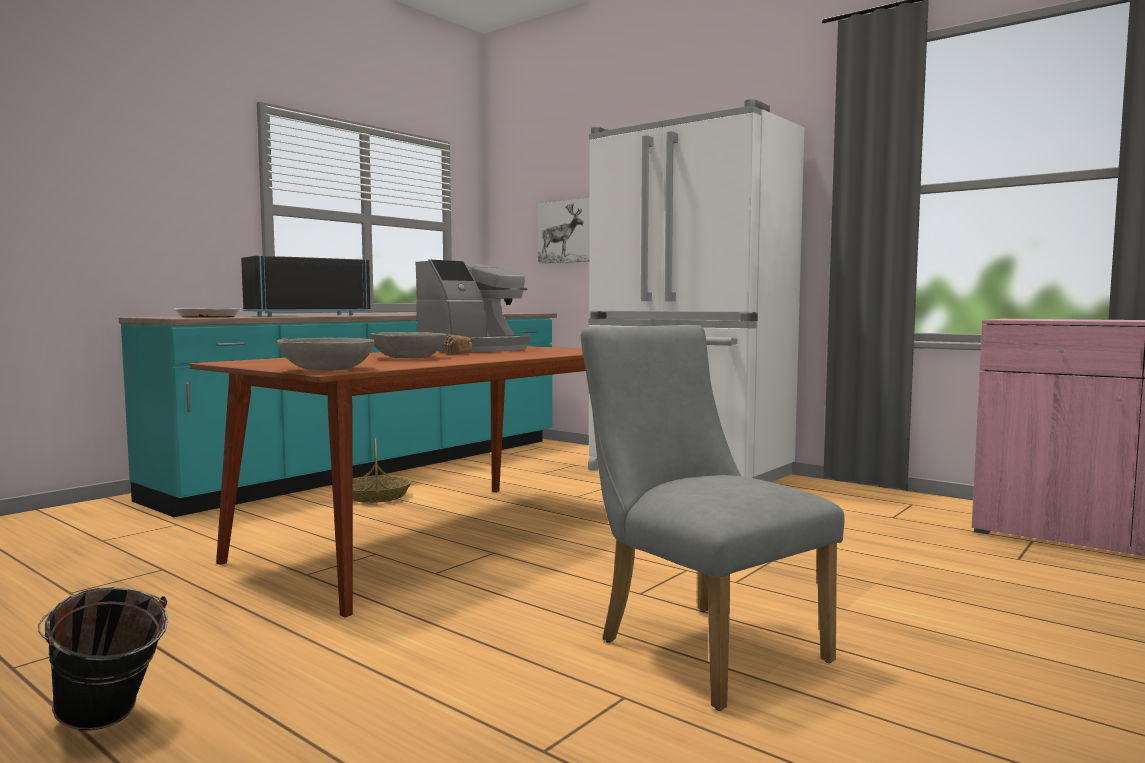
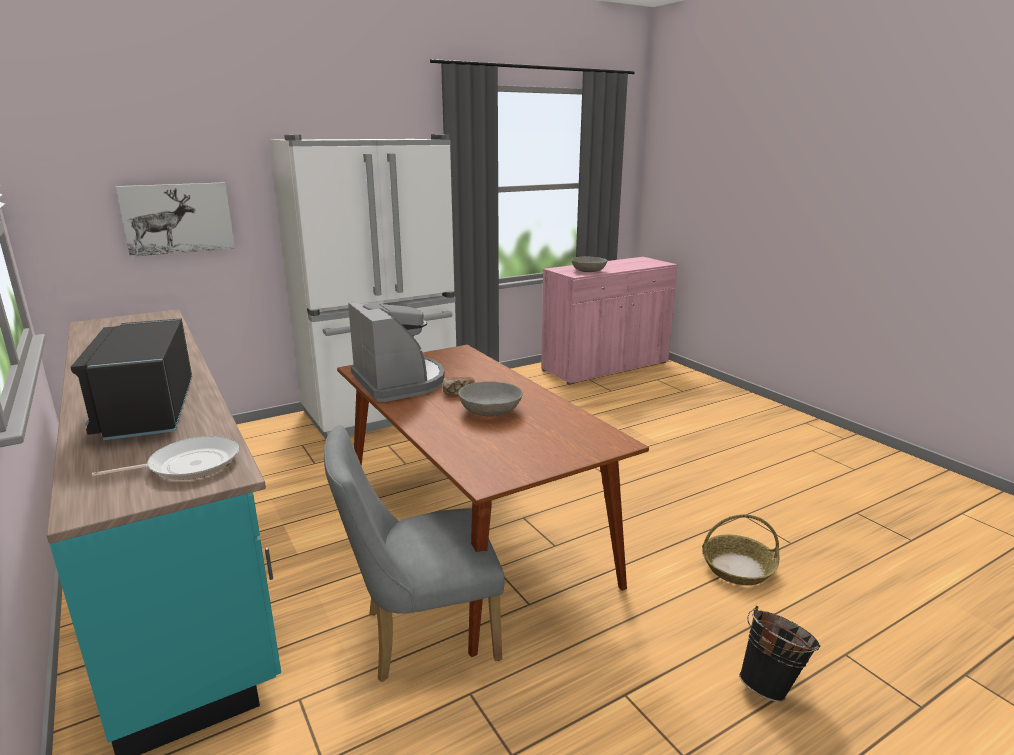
camera: 70 degrees left, 15 degrees up
(326, 369) = (601, 442): grey bowl -> grey bowl (589, 271)
(377, 496) = (310, 554): basket -> basket (738, 568)
(700, 646) = (693, 485): grey chair -> grey chair (420, 636)

